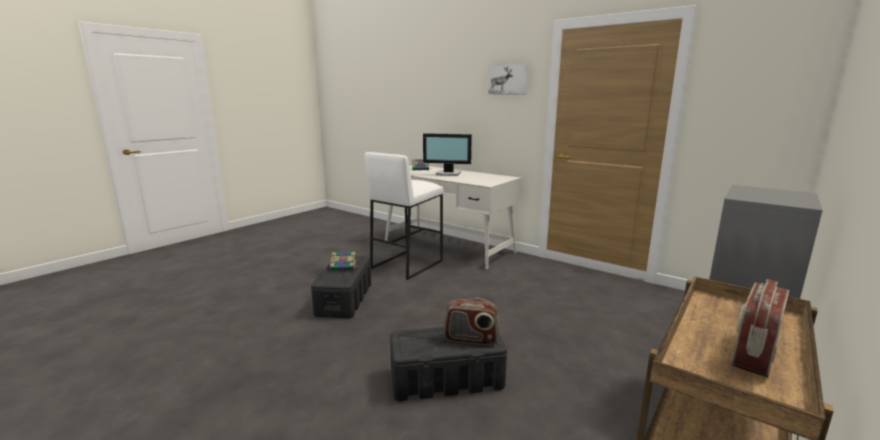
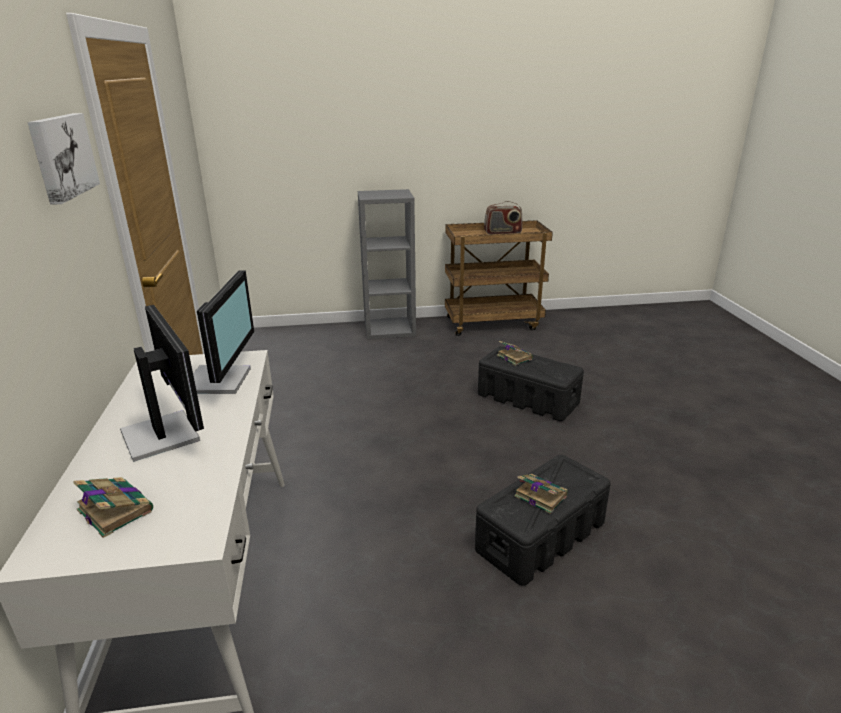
camera: 135 degrees left, 10 degrees up
(406, 264) = (360, 572): white stool -> none
(471, 339) = (513, 357): radio -> book
(474, 180) = (221, 380): none -> monitor

